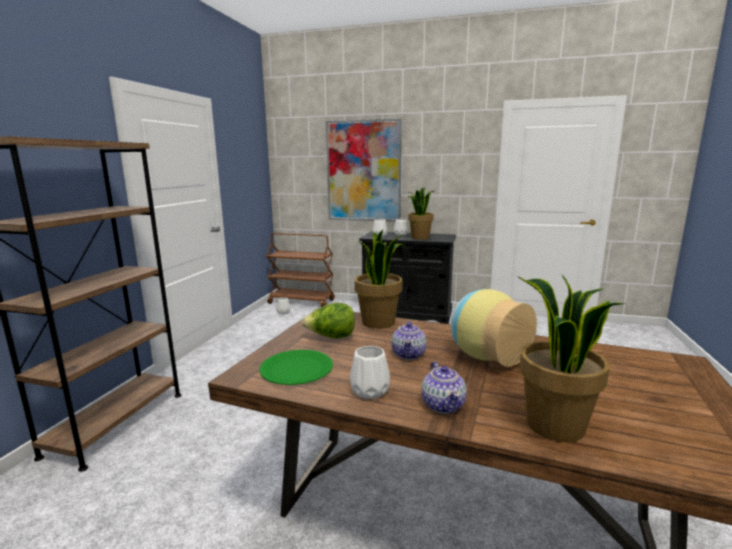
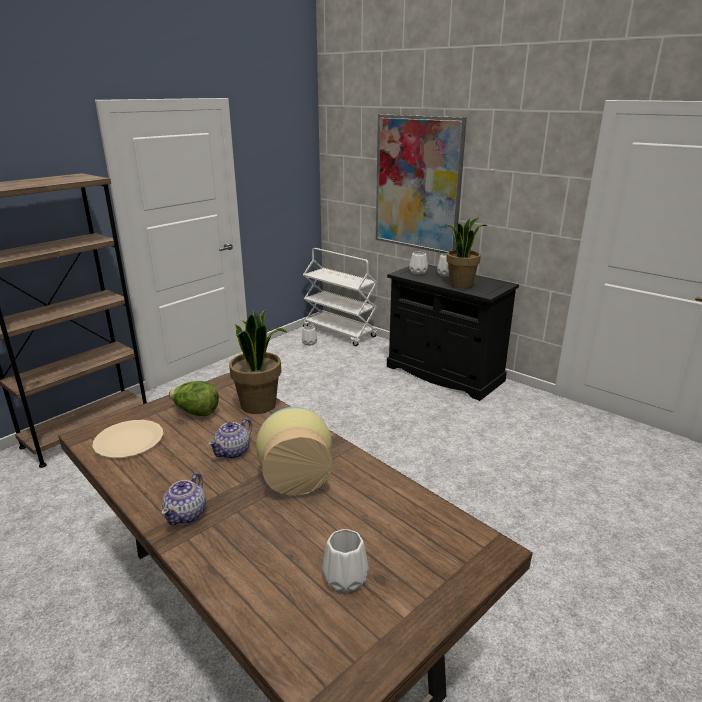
camera: 25 degrees right, 10 degrees up
(296, 369) = (129, 440): green plate -> beige plate
(302, 302) = (340, 332): brown cart -> white cart
(370, 390) = (153, 480): white vase -> white vase (346, 578)
(554, 426) = (241, 567): potted plant -> none

